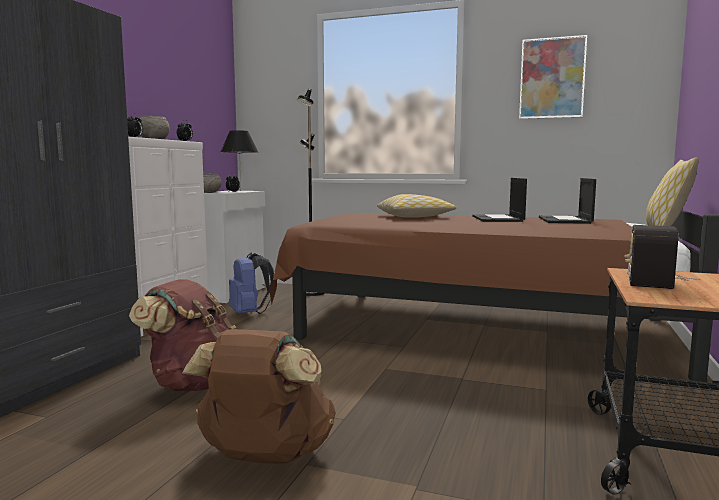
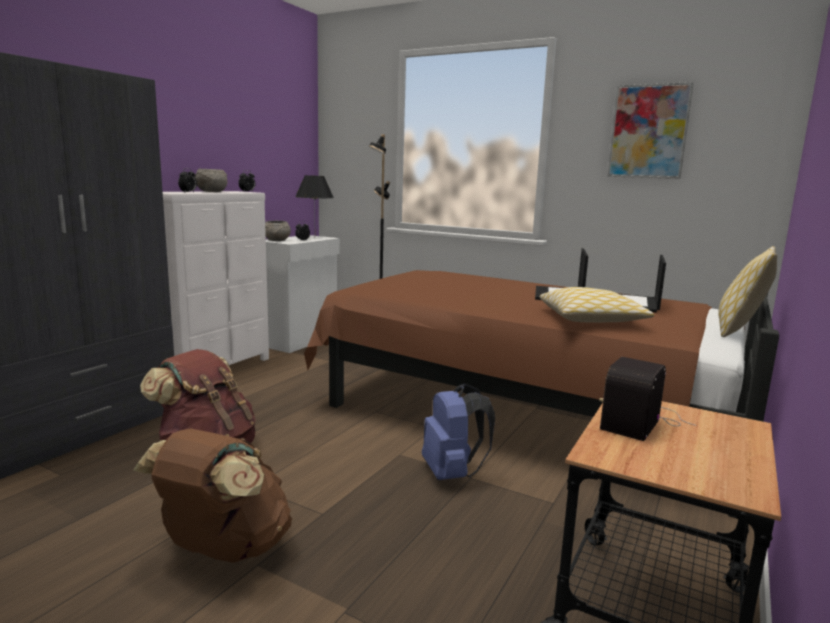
camera: 10 degrees right, 5 degrees up
(249, 313) = (304, 368): blue backpack -> blue backpack (452, 473)
(414, 217) = (472, 285): pillow -> pillow (591, 319)

